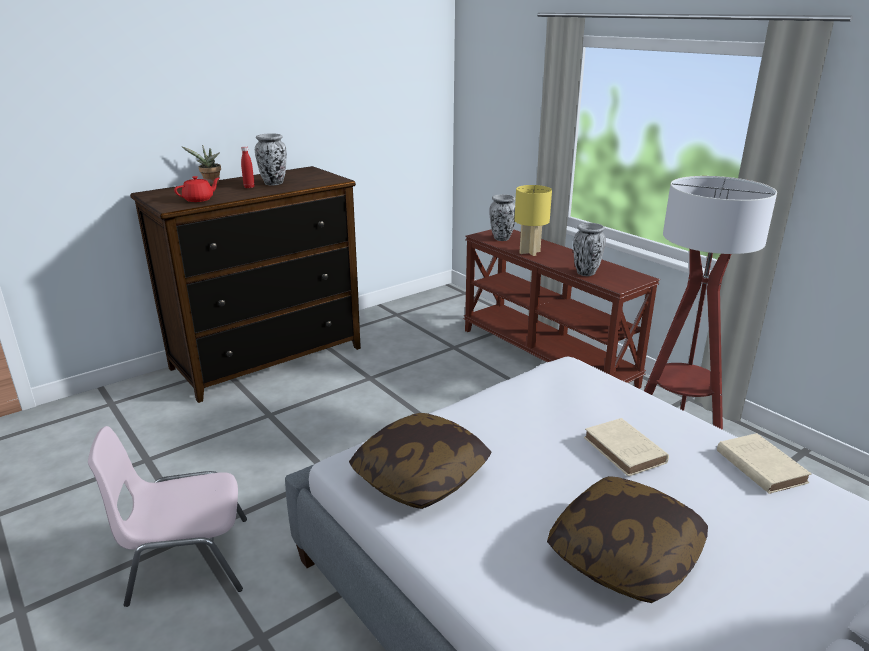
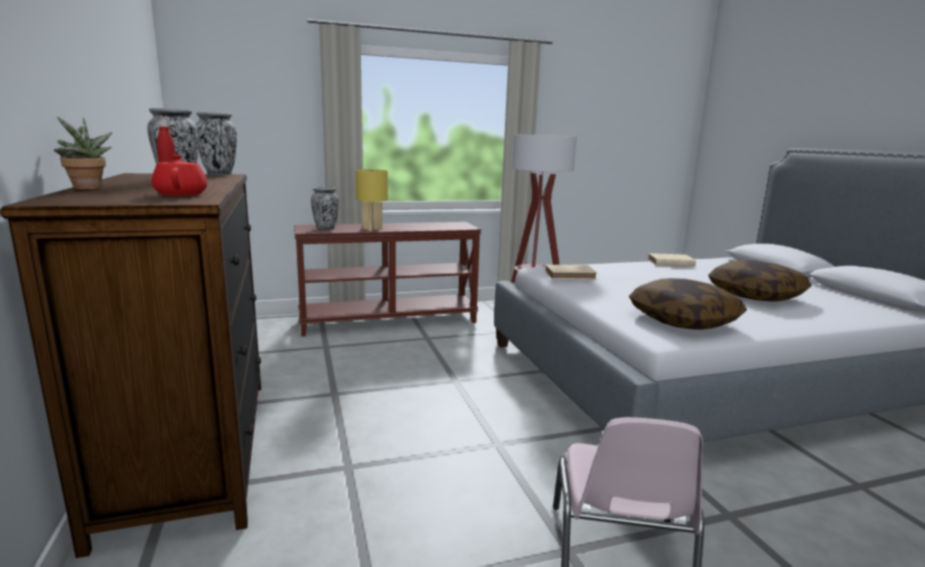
camera: 70 degrees left, 10 degrees down
(585, 273) = (435, 228): vase -> vase (219, 174)
(626, 451) = (657, 276): beige book -> beige book (571, 275)

